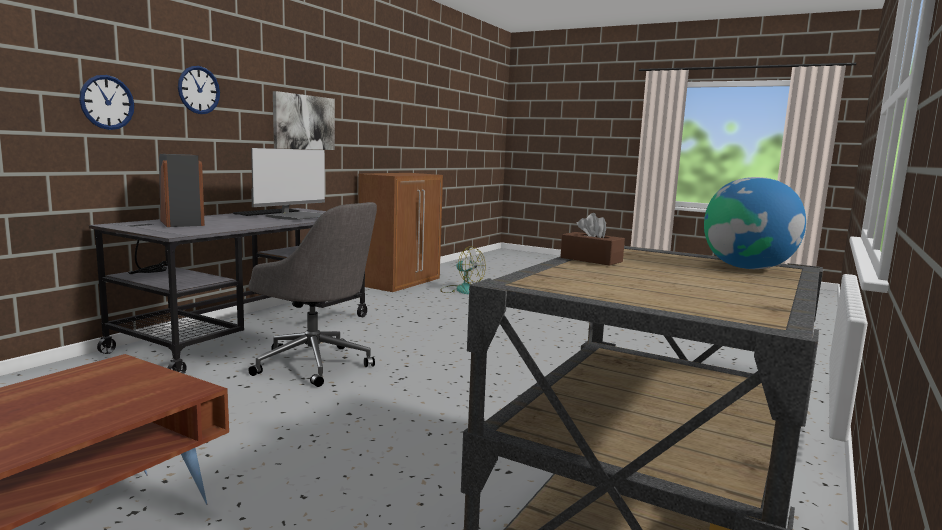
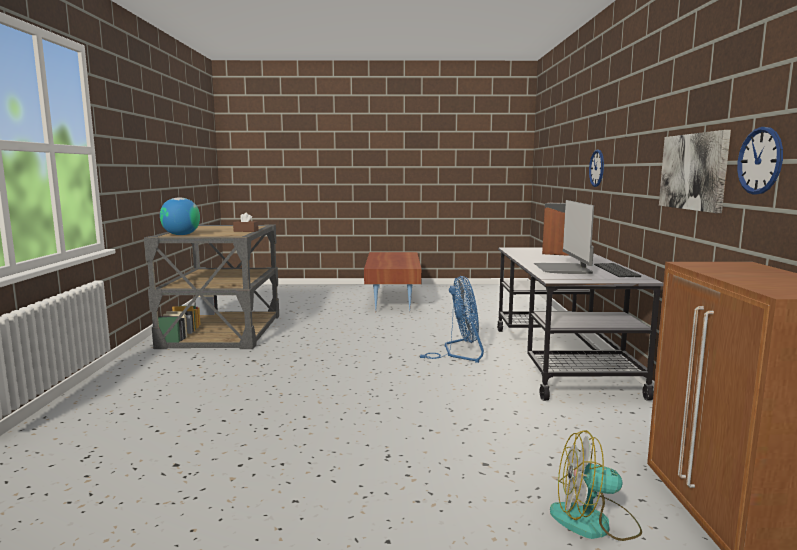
camera: 150 degrees right, 0 degrees up
(199, 90) = (628, 149): wall clock -> wall clock (760, 161)
(314, 364) = (457, 351): grey office chair -> blue fan

